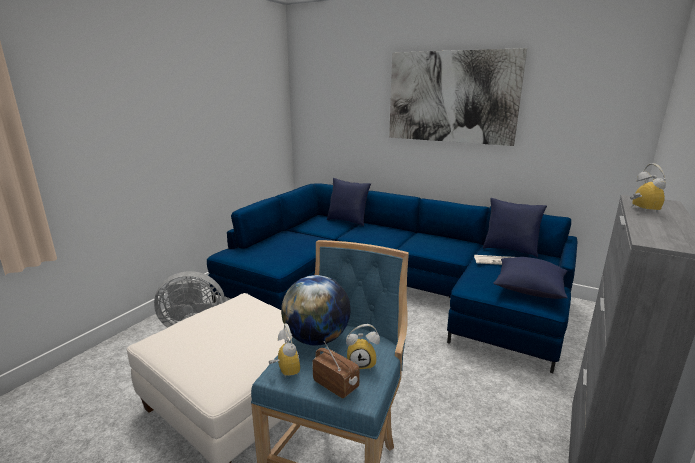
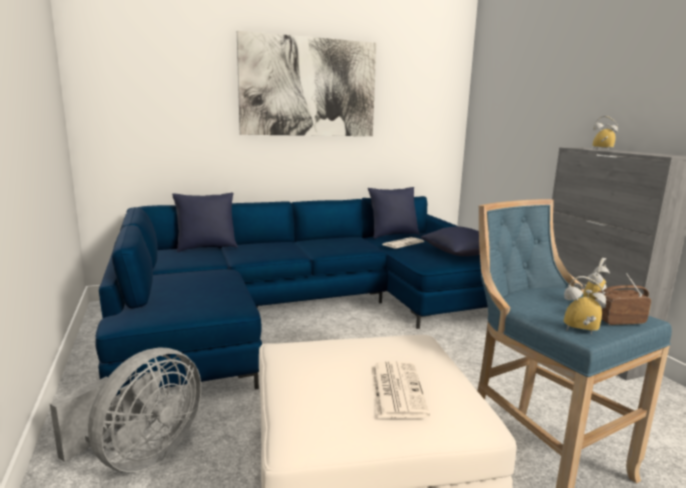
camera: 50 degrees left, 5 degrees down
(221, 348) = (396, 389): none -> newspaper
(317, 339) = (529, 306): globe -> none

